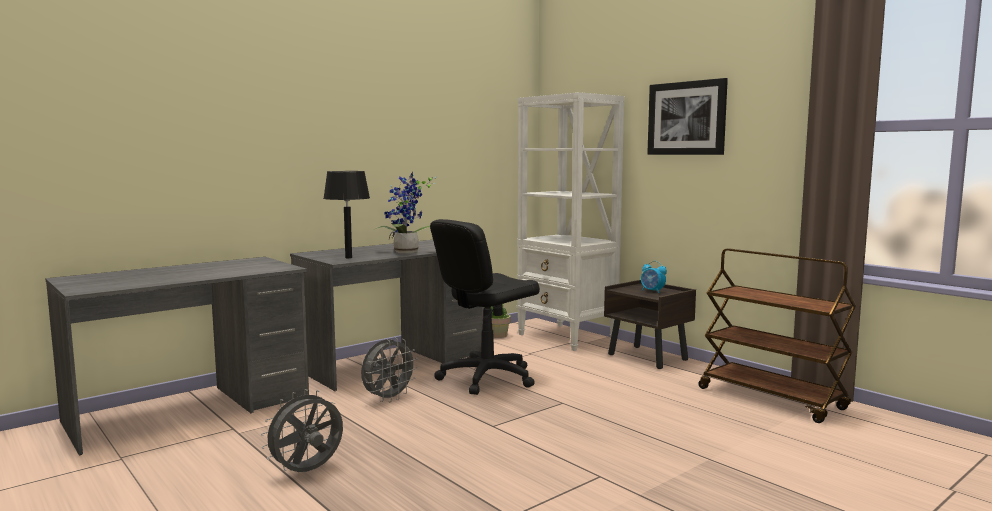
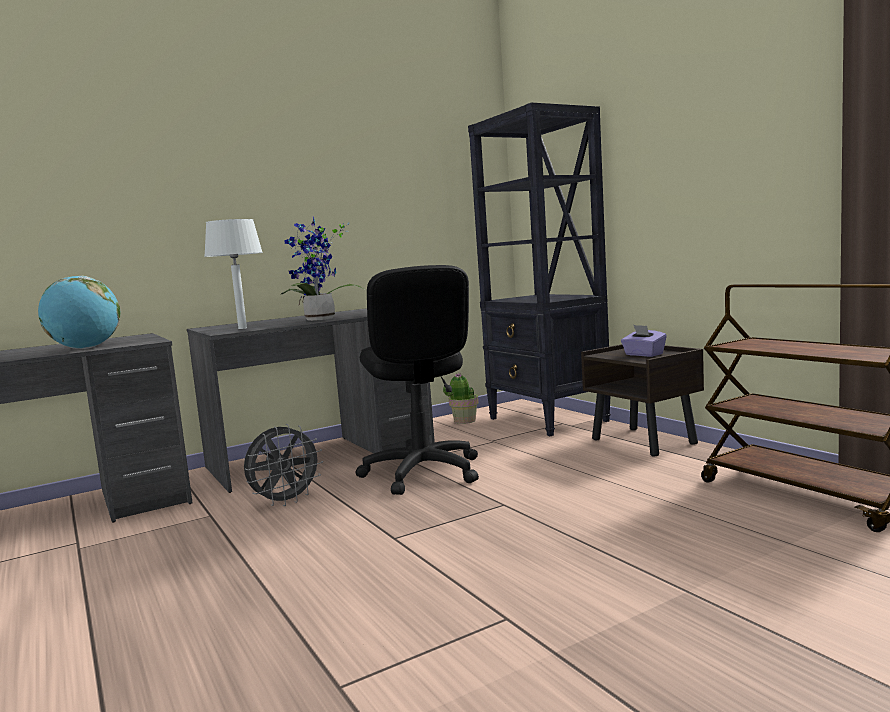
camera: 10 degrees right, 0 degrees up
(238, 272) = (85, 348): none -> globe
(307, 472) = (114, 605): grey fan -> none
(349, 257) = (243, 328): black table lamp -> white table lamp
(486, 378) = (422, 473): black office chair -> black office chair turned 75 degrees counterclockwise
(567, 337) = (548, 420): white bookcase -> black bookcase
(652, 291) = (643, 354): alarm clock -> purple tissue box
(686, 118) = (677, 120): picture -> none

